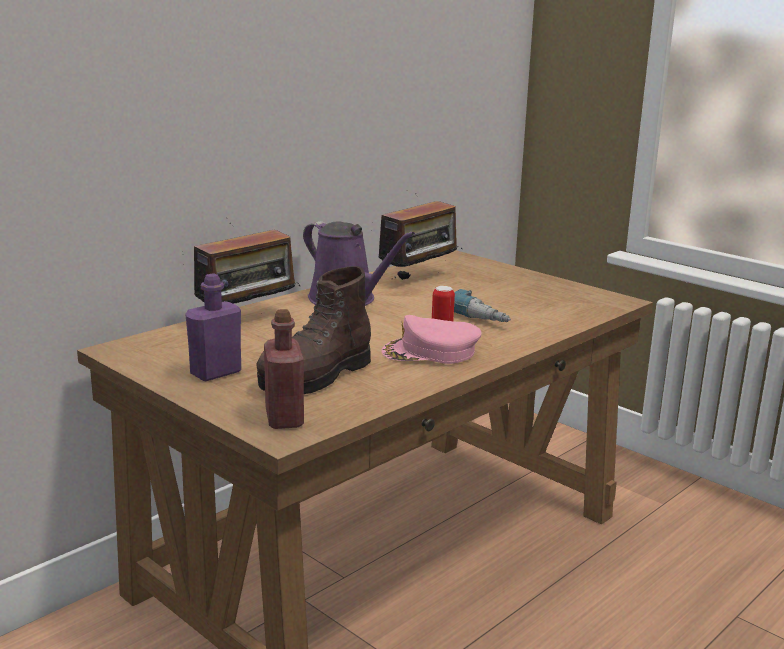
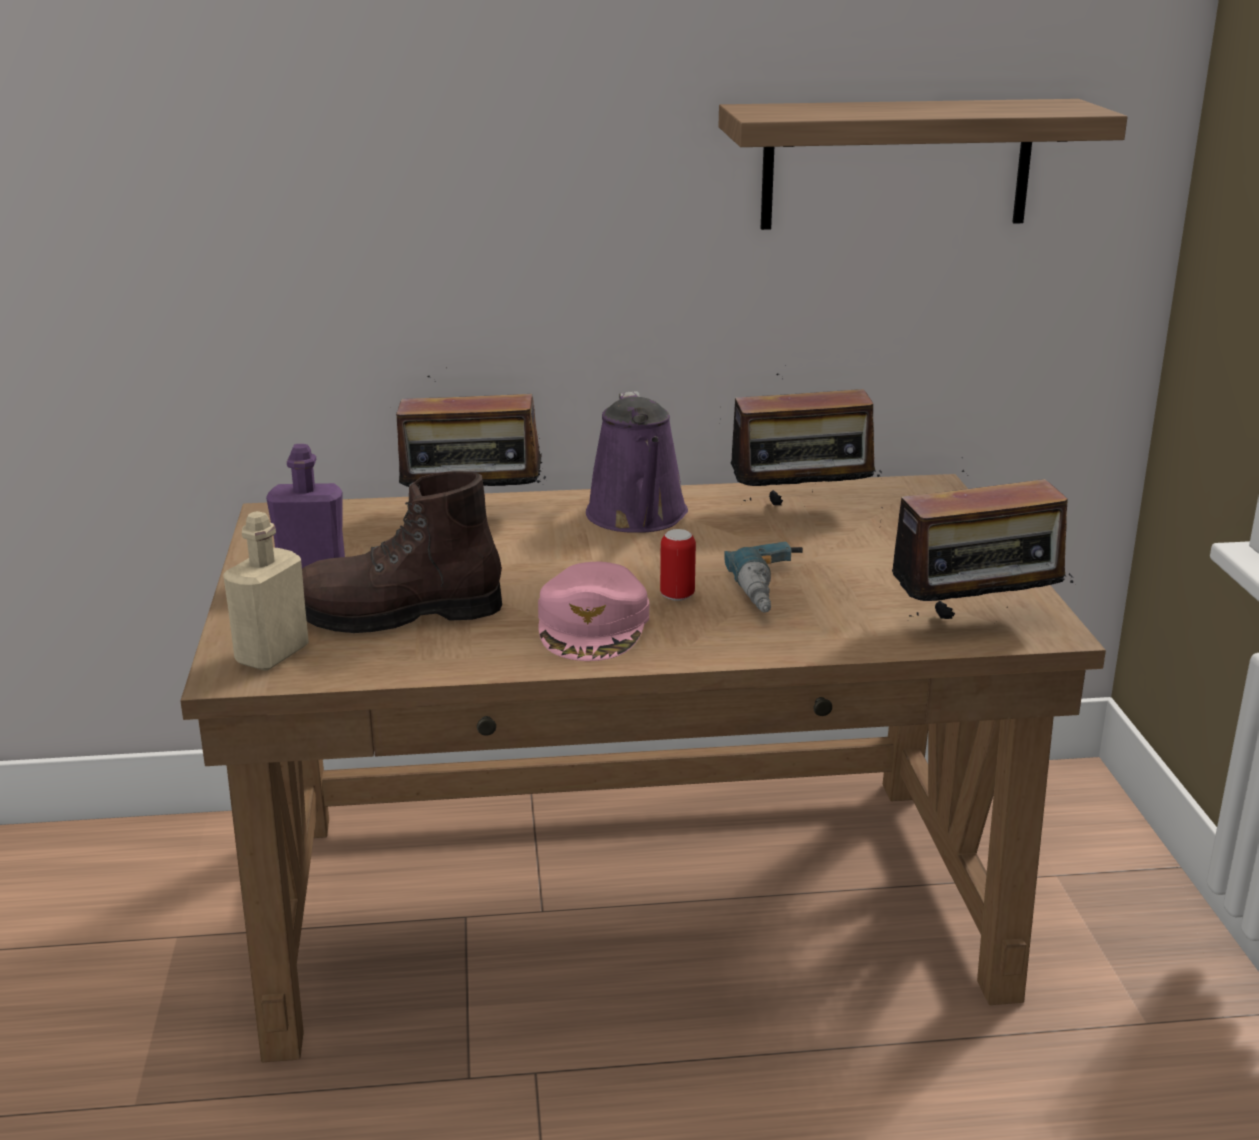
camera: 40 degrees right, 5 degrees up
(284, 418) = (272, 654): red bottle -> beige bottle
(423, 69) = (896, 164): none -> shelf
(431, 352) = (594, 625): pink cap -> pink cap turned 120 degrees counterclockwise
(588, 305) = (975, 622): none -> radio

